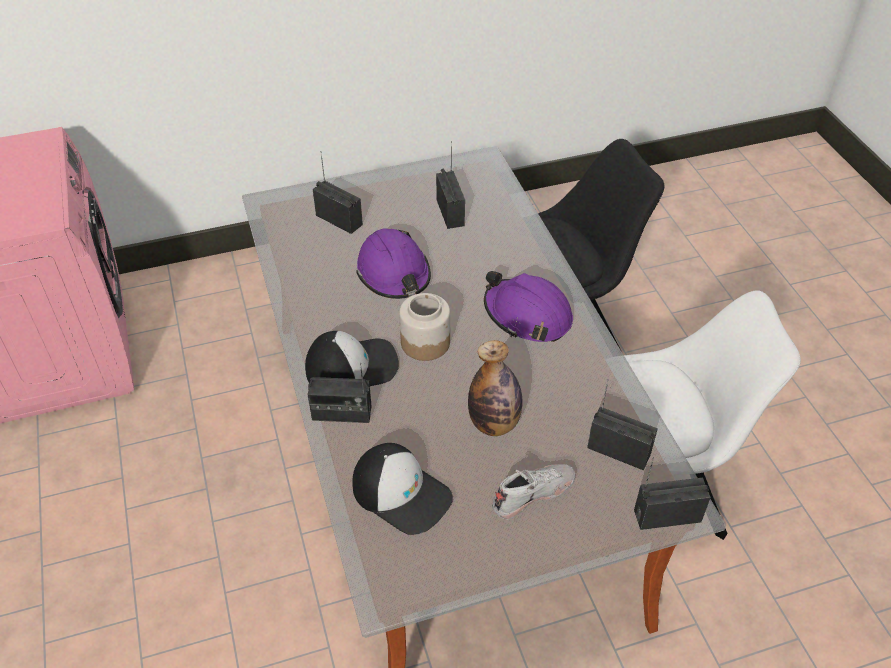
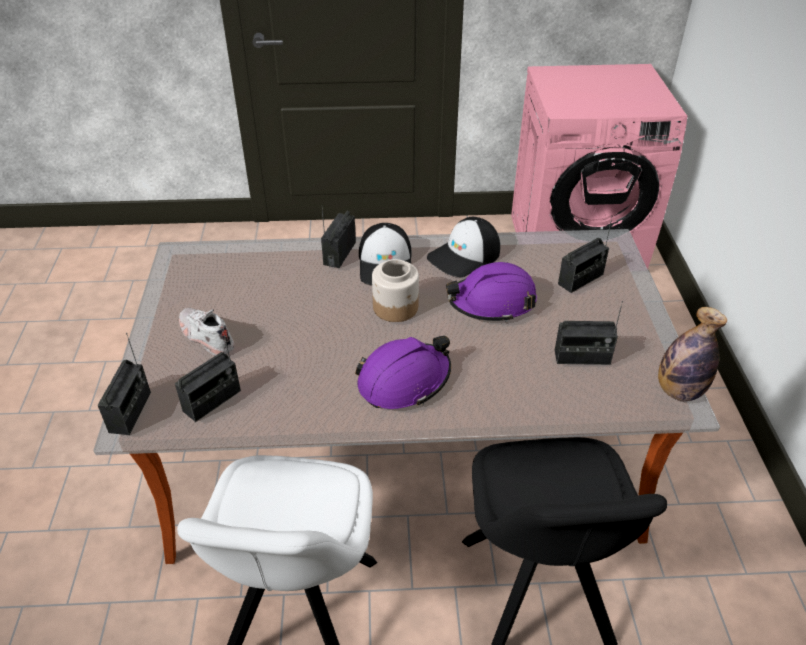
camera: 105 degrees right, 5 degrees down
(402, 493) = (250, 271): cap -> cap (464, 256)
(494, 424) = (285, 330): bottle -> bottle (679, 391)
(532, 493) = (205, 336): white shoe -> white shoe turned 150 degrees clockwise

